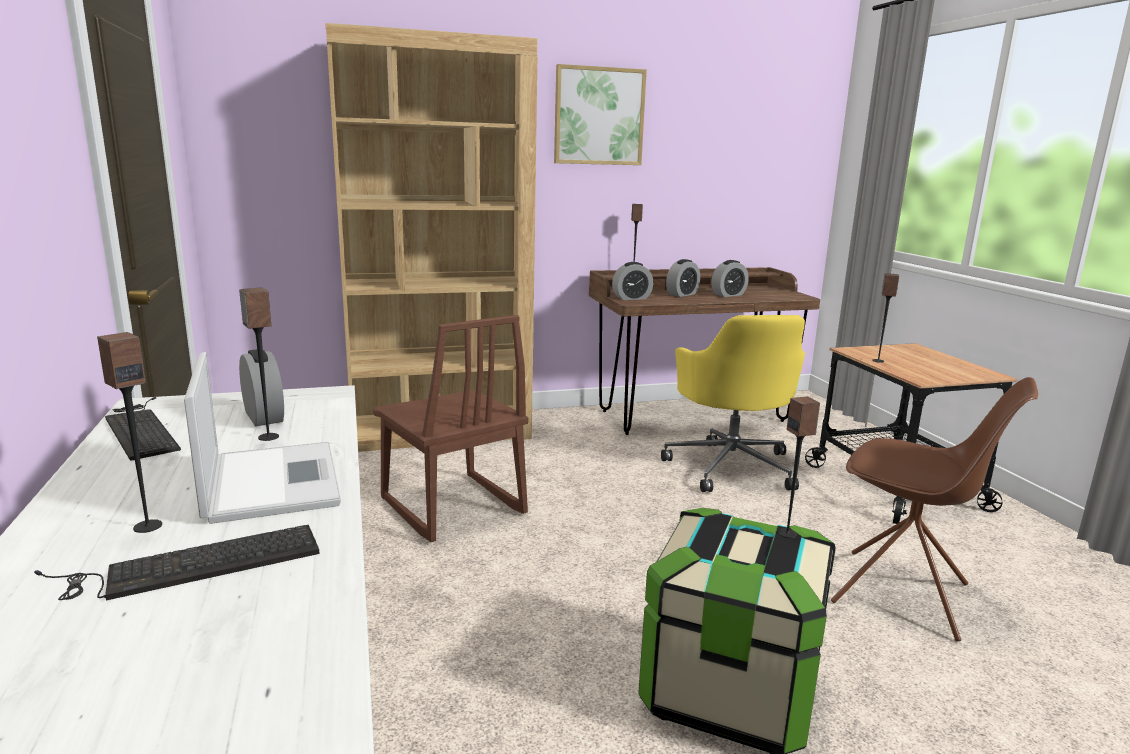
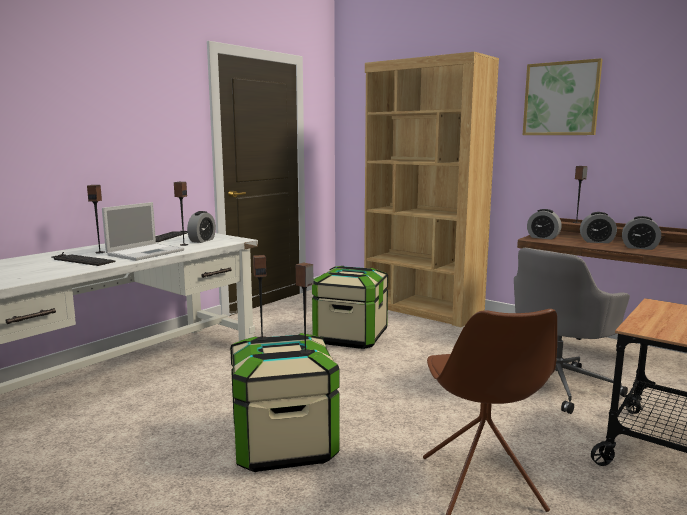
camera: 55 degrees right, 5 degrees down
(451, 507) = (350, 337): brown chair -> storage box
(730, 466) = (557, 384): yellow office chair -> grey office chair
(878, 361) = (650, 312): speaker -> speaker (262, 338)

